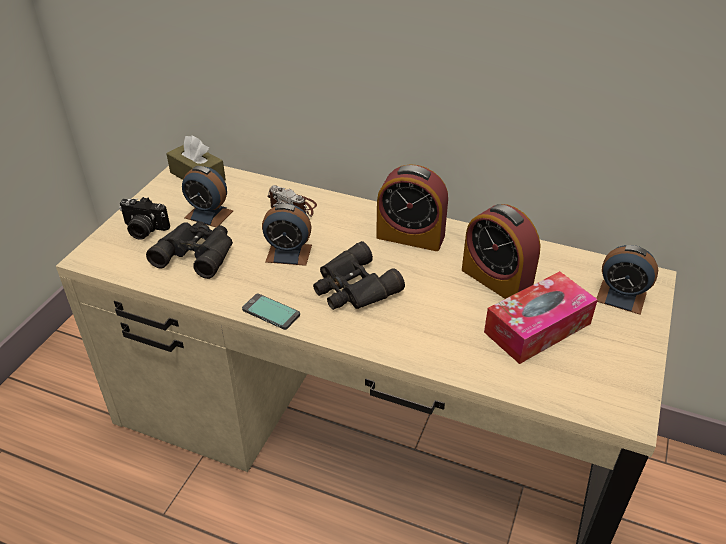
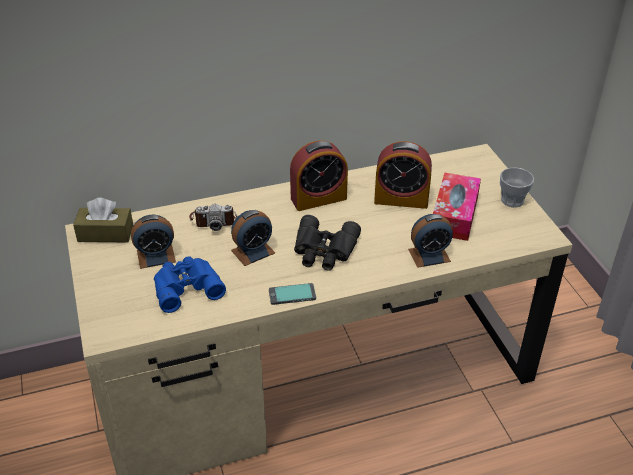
camera: 40 degrees left, 0 degrees up
(144, 230) = (120, 293): camera -> none
(197, 252) = (186, 286): black binoculars -> blue binoculars
(621, 297) = (476, 173): alarm clock -> alarm clock (429, 255)
(632, 350) = (512, 200): none -> cup

